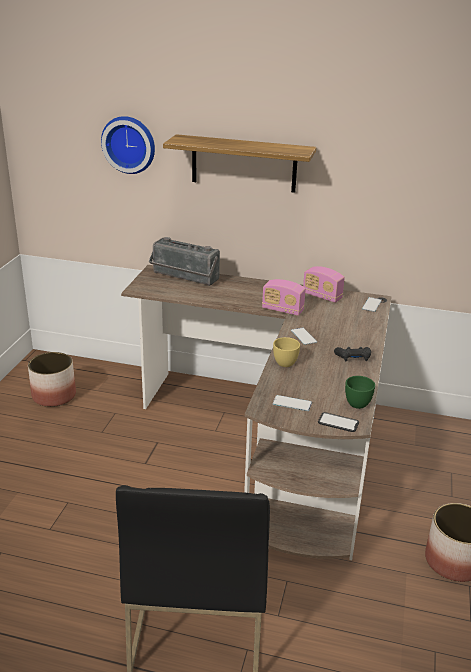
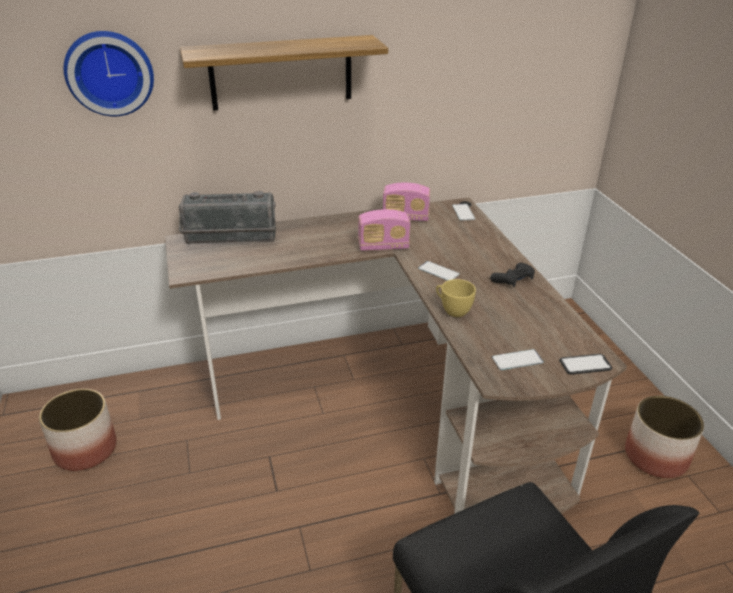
camera: 30 degrees left, 5 degrees up
(358, 402) = (574, 331): green cup -> none

